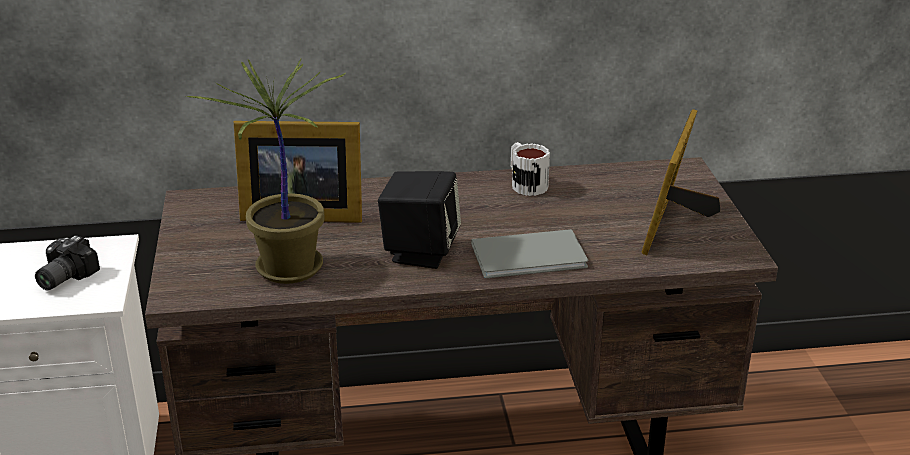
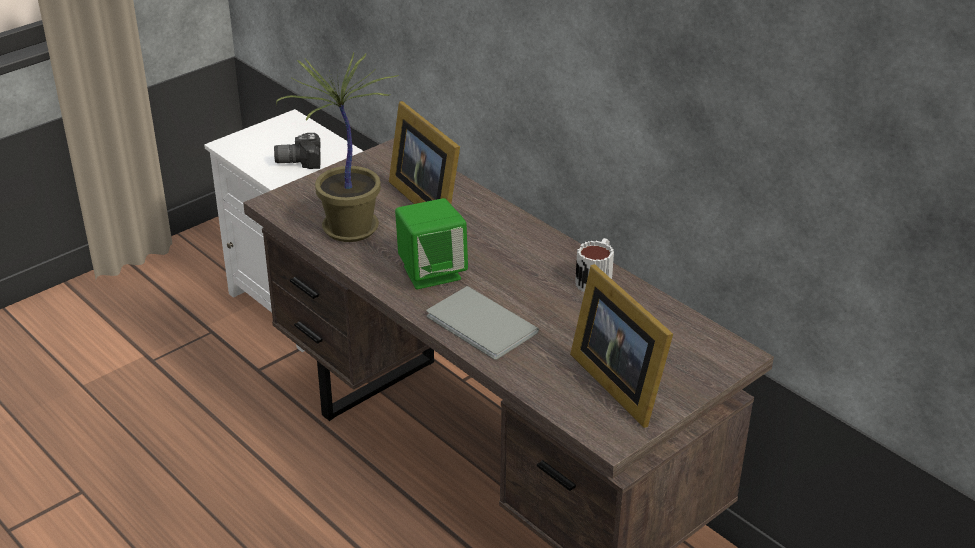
camera: 55 degrees right, 5 degrees up
(420, 251) = (432, 272): black speaker -> green speaker
(673, 225) = (619, 381): picture frame -> picture frame turned 105 degrees counterclockwise

